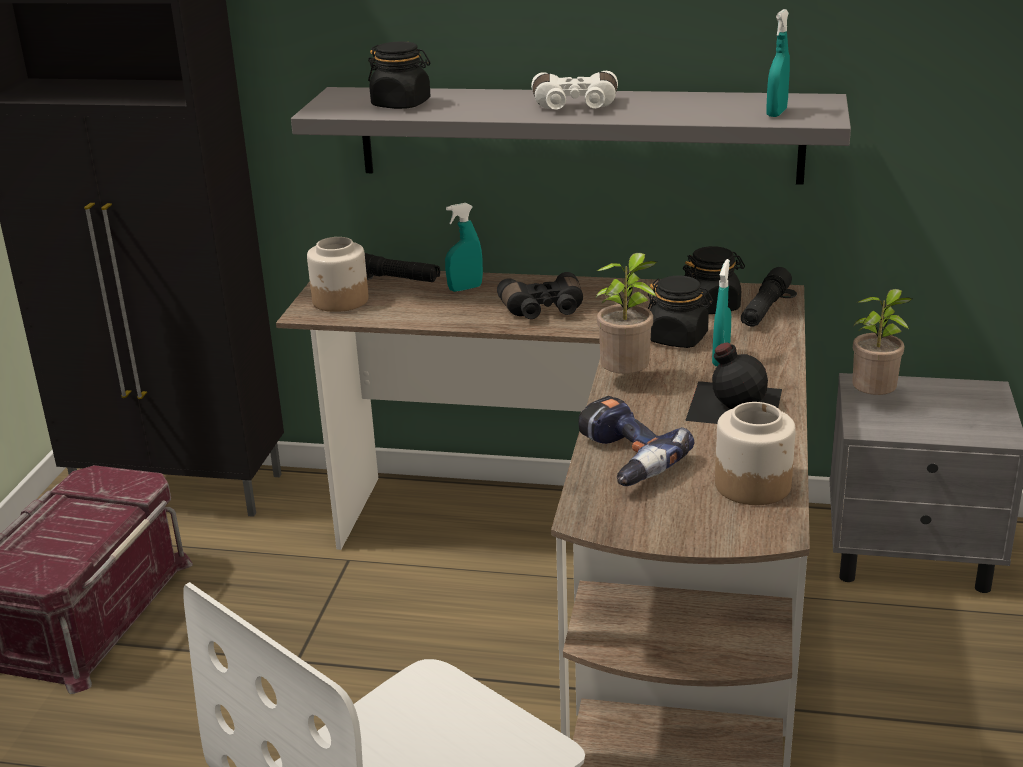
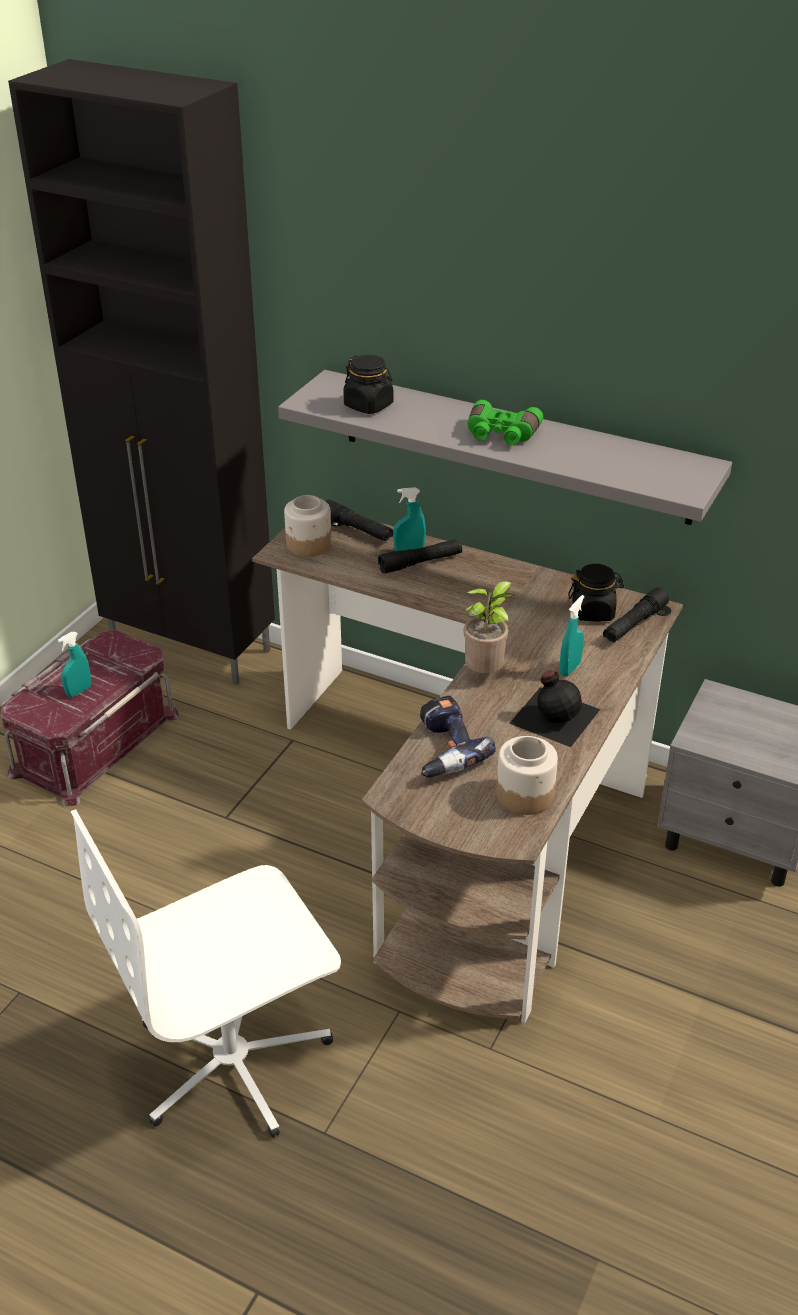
camera: 15 degrees right, 10 degrees up
(484, 296) = (420, 563): none -> black flashlight
(543, 310) = (458, 588): black binoculars -> none
(574, 106) = (501, 435): white binoculars -> green binoculars
(678, 338) = (548, 640): black jar -> none
(776, 113) = (655, 477): turquoise spray bottle -> turquoise spray bottle (79, 691)
(874, 400) = (717, 713): potted plant -> none

